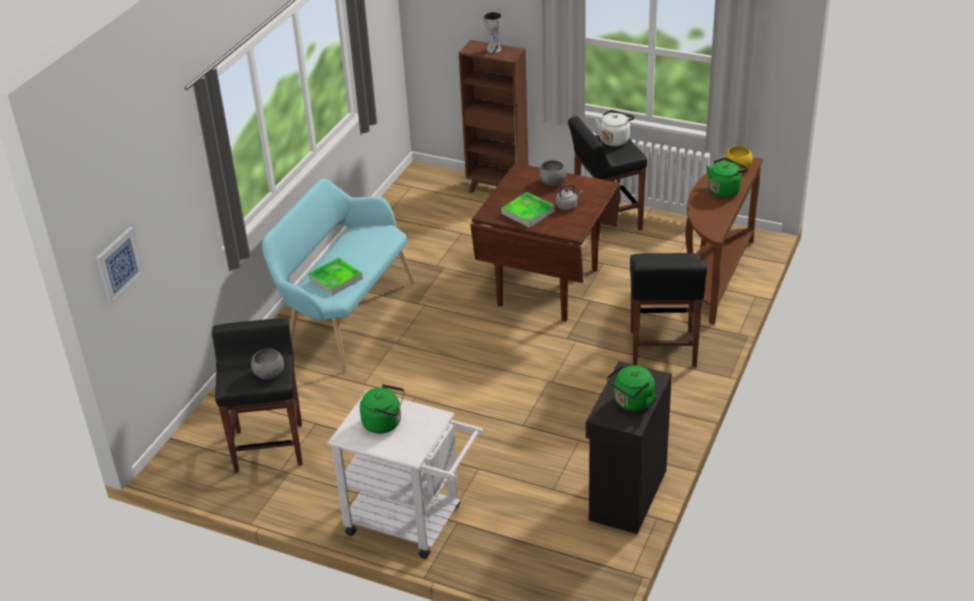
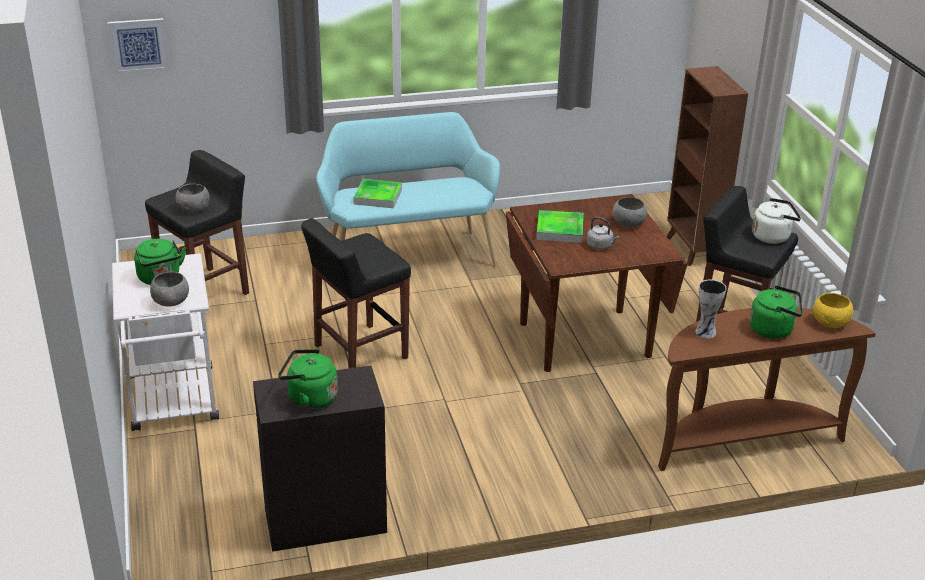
camera: 50 degrees right, 5 degrees down
(427, 428) = (170, 302): none -> grey bowl
(494, 49) = (720, 80): vase -> vase (707, 332)
(662, 349) = (576, 452): black stool -> black stool (359, 352)

